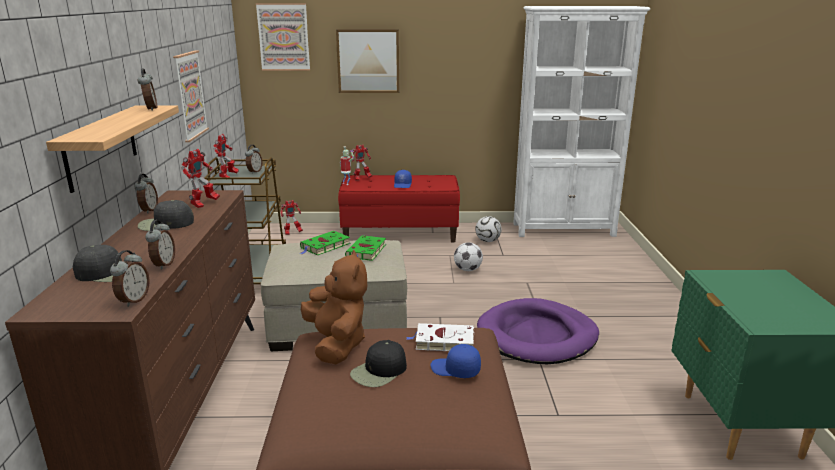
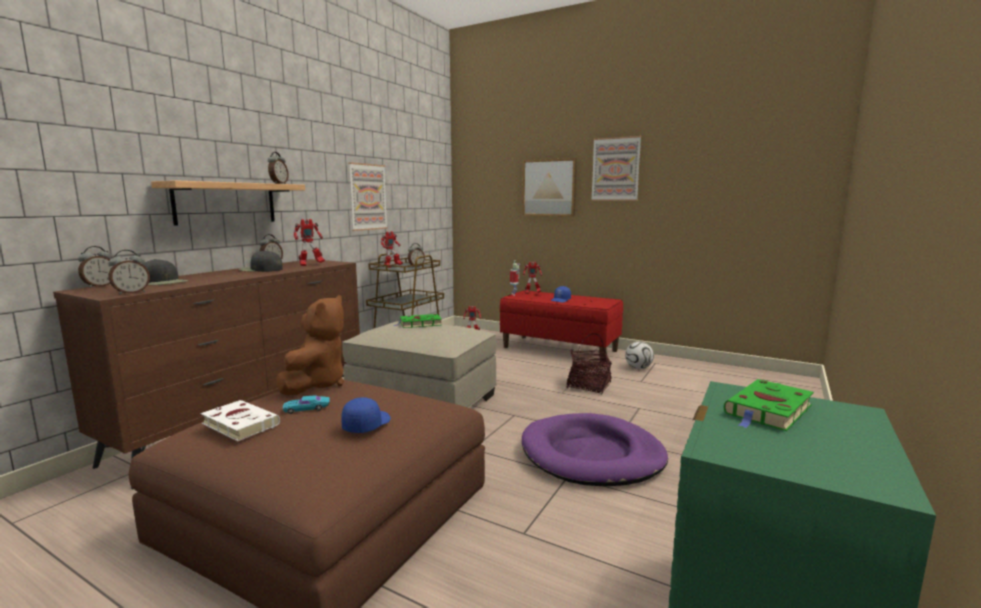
camera: 30 degrees right, 10 degrees down
(163, 264) = (199, 283): alarm clock -> alarm clock (100, 286)
(283, 37) = (484, 168): picture -> picture (615, 169)
(366, 251) = (444, 332): green book -> green book (768, 410)
(379, 371) = (306, 408): black cap -> turquoise toy car
(442, 341) = (396, 402): white book -> white book (239, 424)
(455, 370) = (366, 424): blue cap -> blue cap turned 60 degrees clockwise
(467, 270) = (588, 386): football -> basket
(564, 229) = (738, 373): white bookcase -> none

